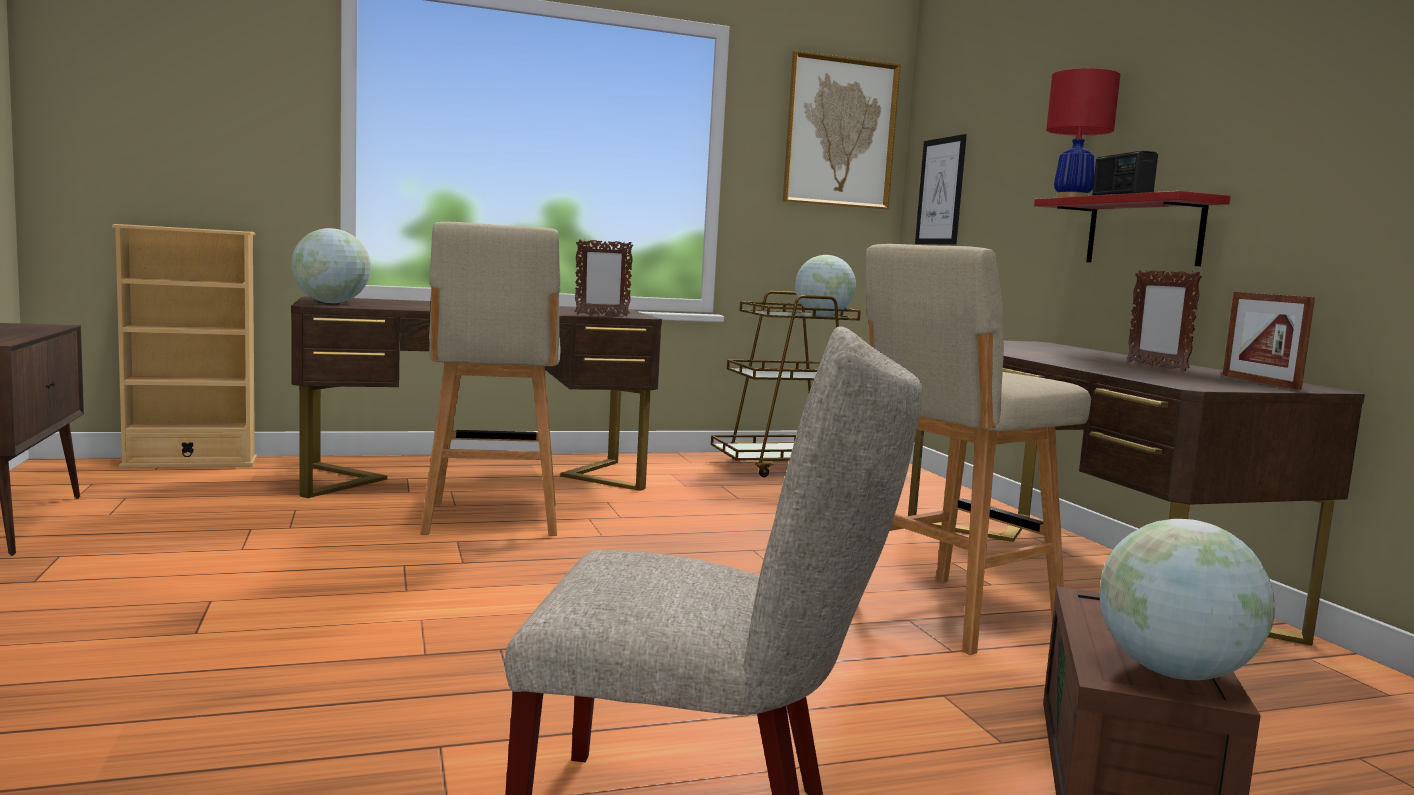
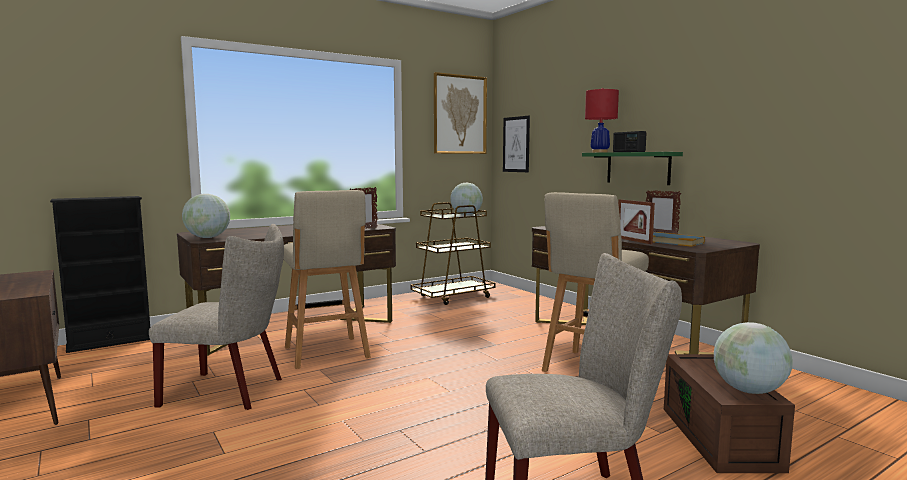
camera: 15 degrees left, 0 degrees up
(190, 463) = (110, 342): beige bookcase -> black bookcase
(291, 550) = (230, 391): none -> beige chair
(1144, 232) = (638, 168): red shelf -> green shelf
(1164, 374) = (673, 242): none -> book
(1259, 382) = (714, 242): picture frame -> picture frame (634, 240)

